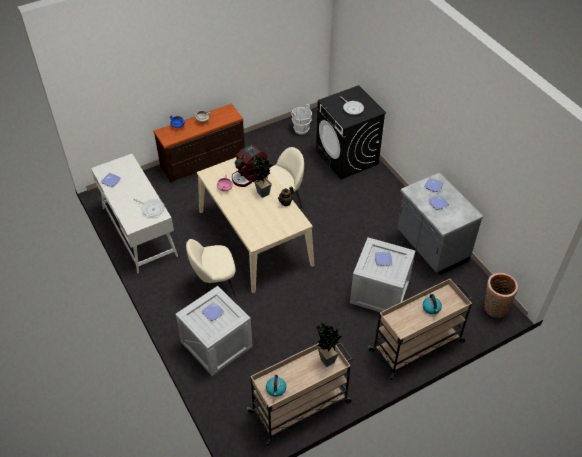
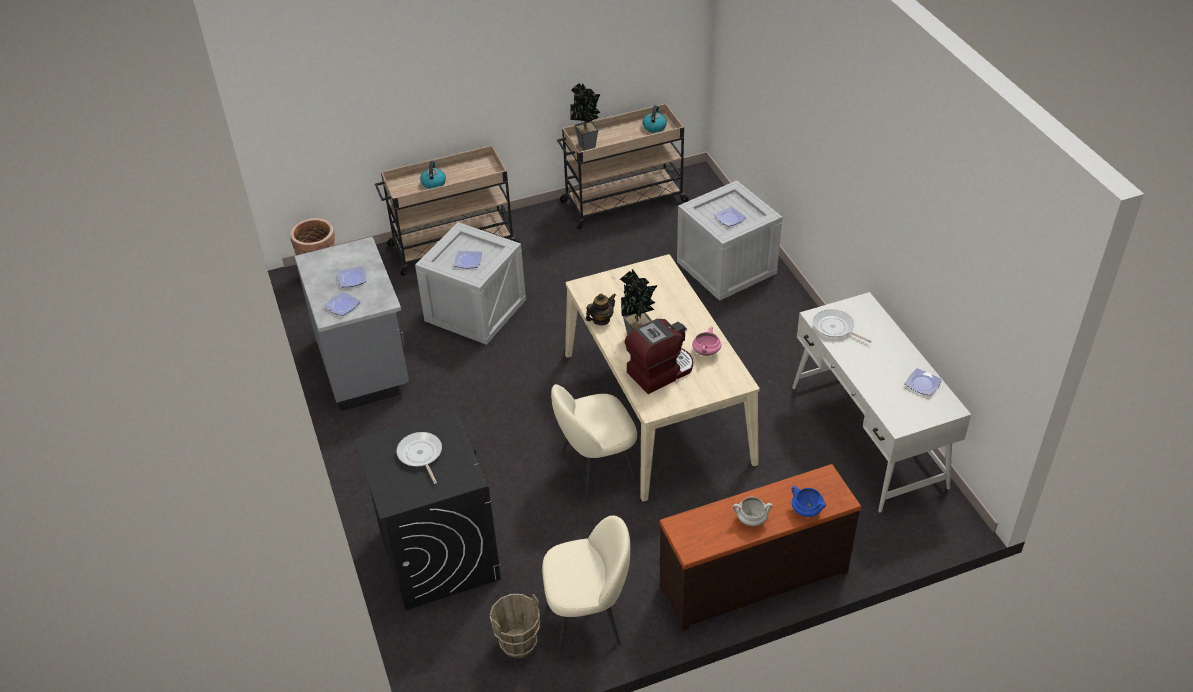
camera: 170 degrees left, 5 degrees down
(215, 285) = (728, 339): beige chair -> beige chair (588, 617)
(301, 130) = (518, 643): white bucket -> brown bucket

